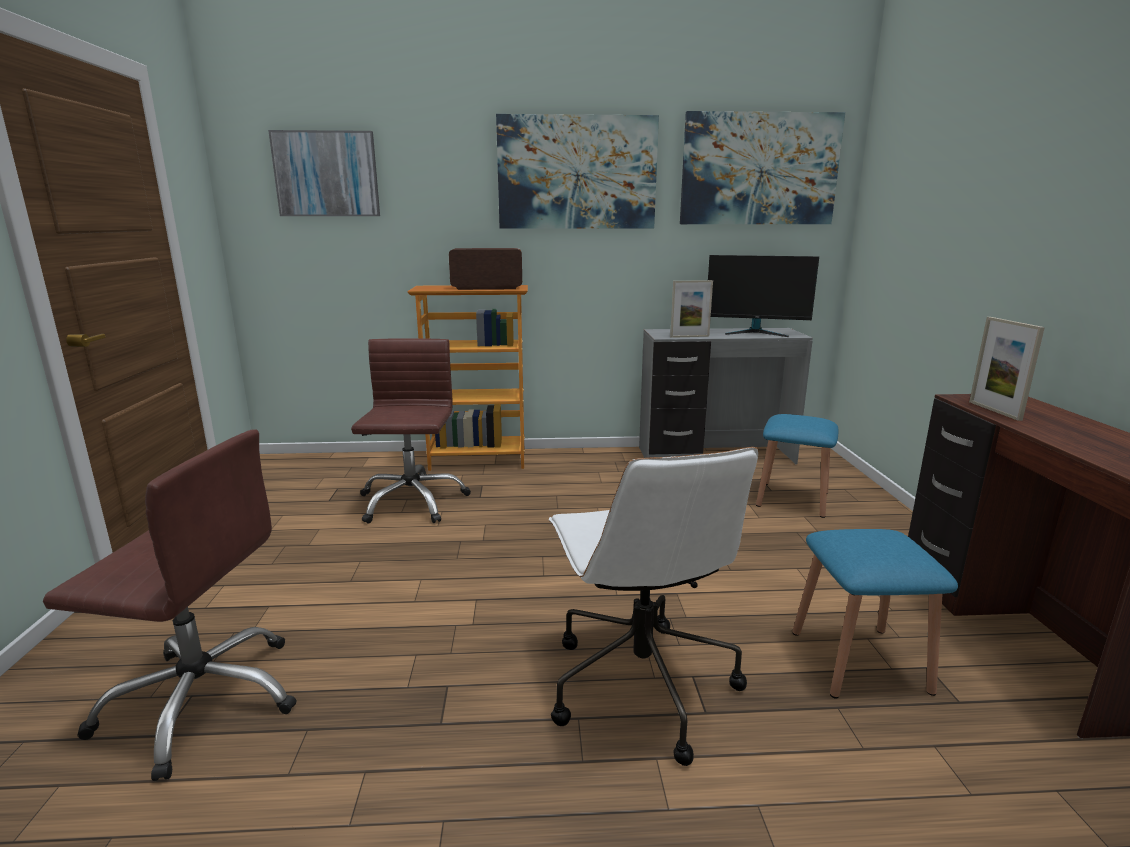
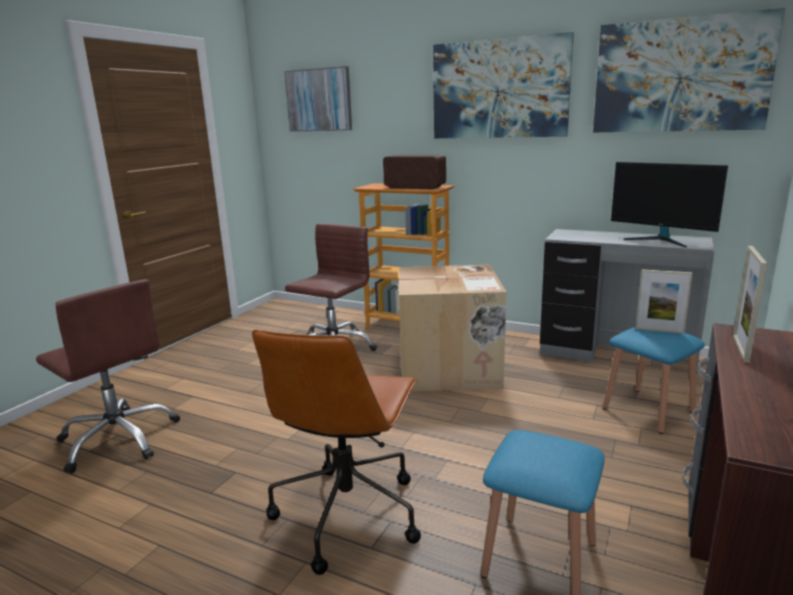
camera: 30 degrees right, 0 degrees up
(576, 498) = (450, 368): none -> cardboard box
(639, 684) = (348, 512): white office chair -> brown office chair
(689, 336) = (582, 239): picture frame -> picture frame (659, 330)

